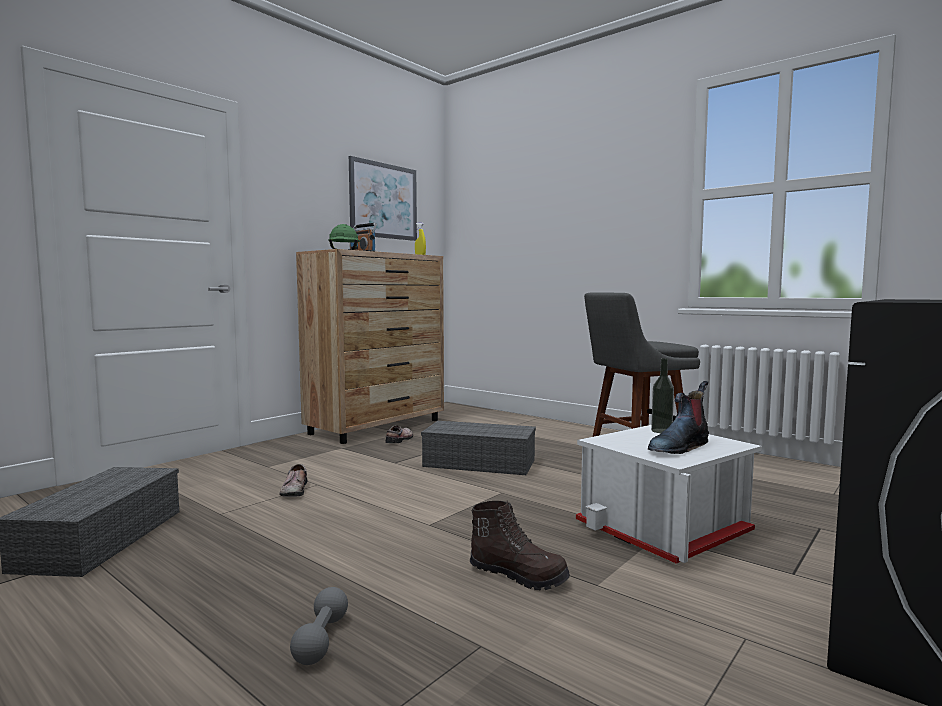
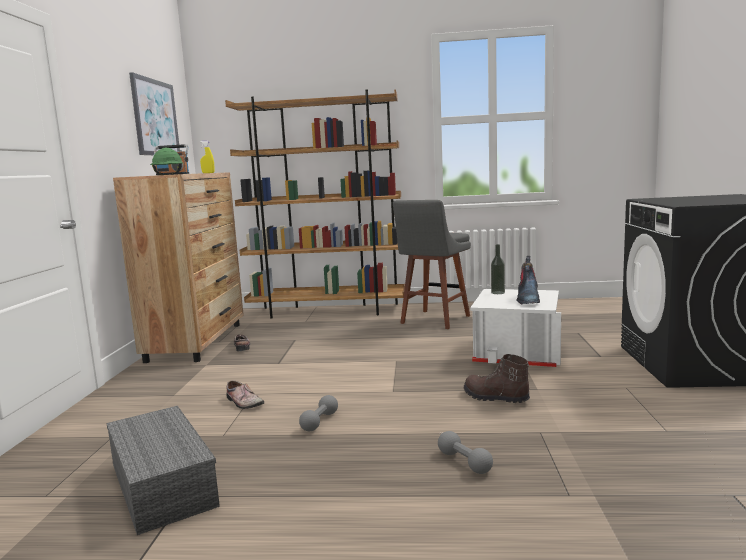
camera: 35 degrees left, 5 degrees up
(305, 531) = (319, 422): none -> grey dumbbell
(481, 463) = (343, 347): grey storage box -> none
(519, 575) = (495, 398): brown boot -> brown boot turned 135 degrees counterclockwise
(540, 424) = (328, 311): none -> brown bookcase

